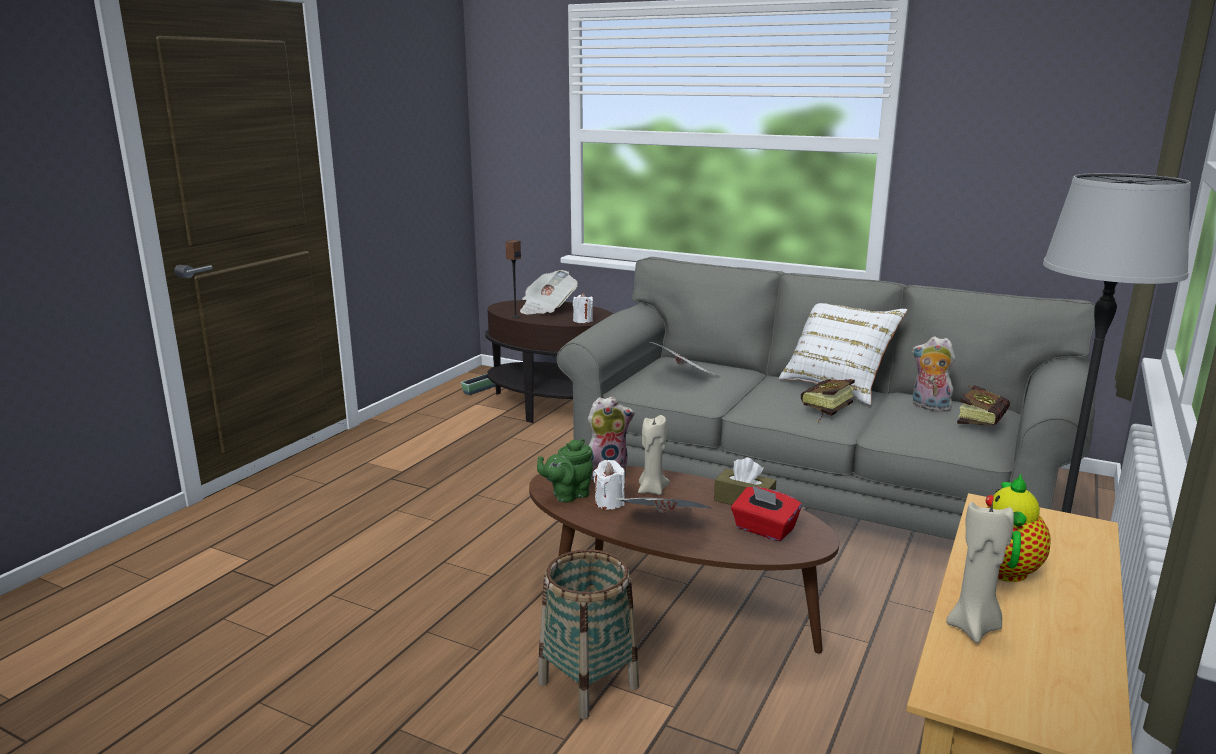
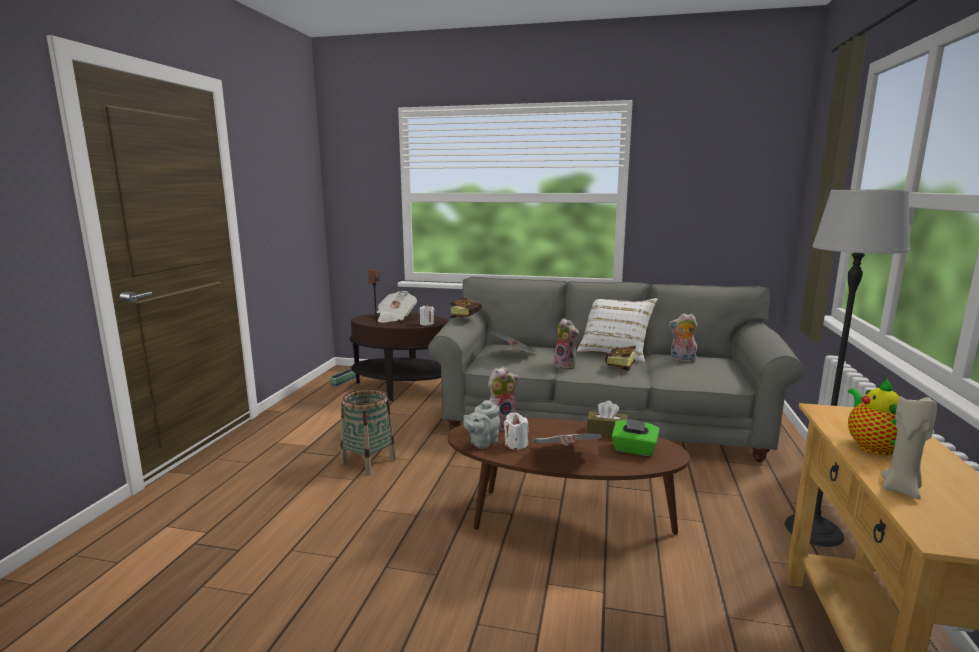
camera: 15 degrees left, 5 degrees down
(568, 495) = (482, 443): green teapot -> grey teapot
(588, 684) = (532, 586): basket -> basket (368, 461)
(652, 490) = (539, 432): beige candle -> none
(749, 399) = (566, 366): none -> plush toy
(764, 530) = (634, 450): red tissue box -> green tissue box
(982, 422) = (720, 366): book -> book (467, 317)

